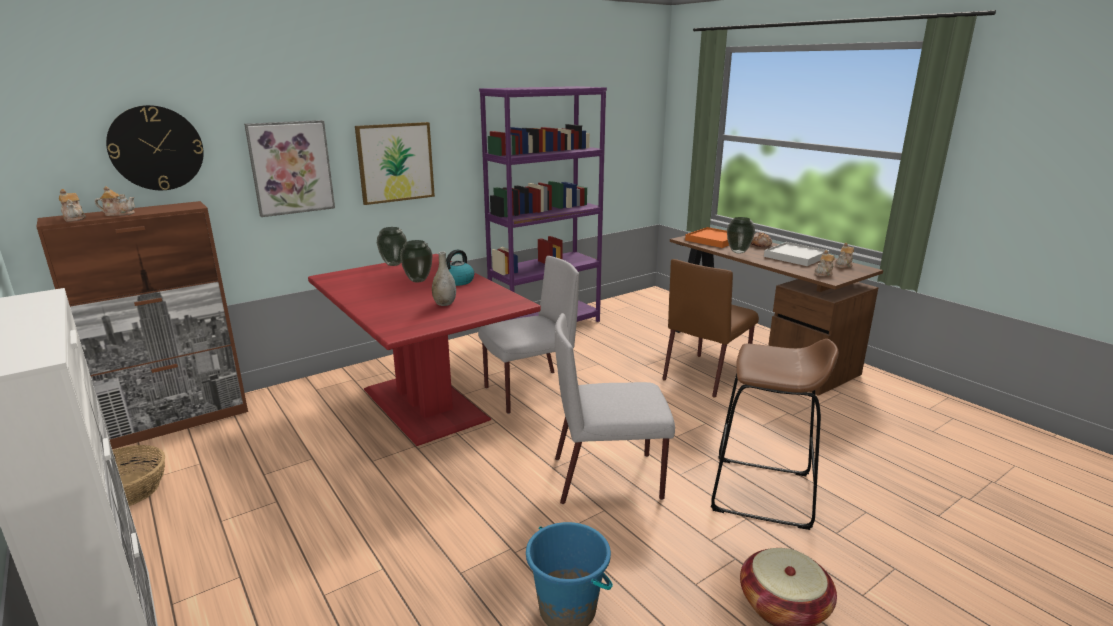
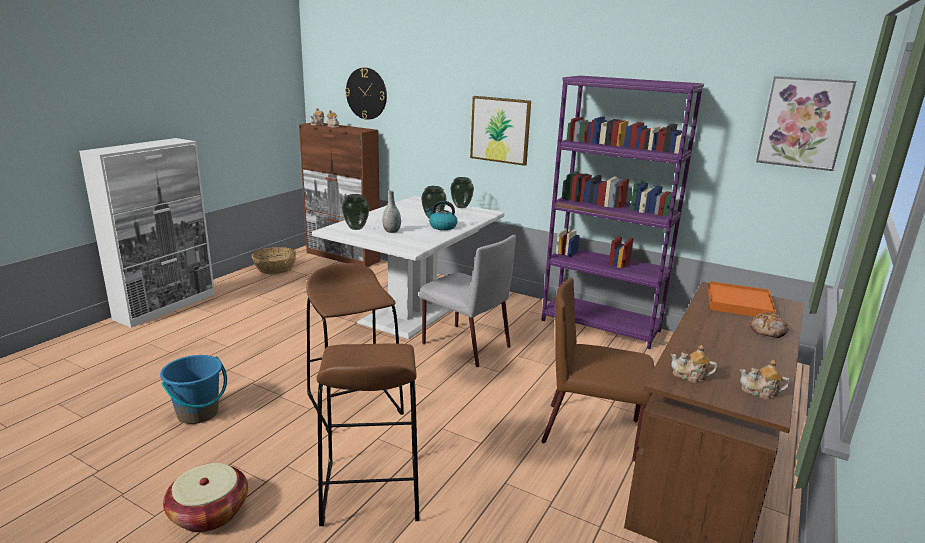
camera: 65 degrees right, 0 degrees up
(291, 167) = (430, 119): picture -> picture (803, 123)
(426, 403) = (414, 312): red dining table -> white dining table
(609, 478) = (354, 404): grey chair -> brown stool
(739, 252) = (708, 320): vase -> vase (356, 228)
(796, 257) = (747, 356): white tray -> none

